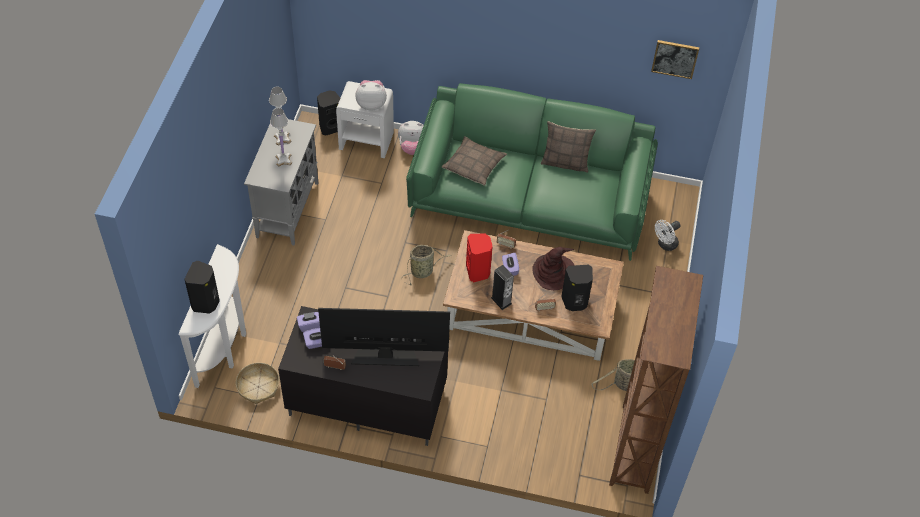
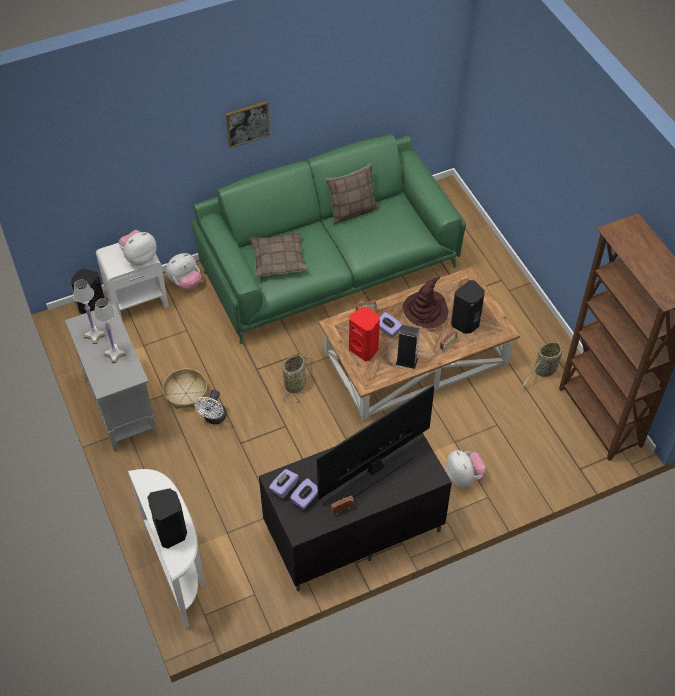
camera: 35 degrees left, 0 degrees up
(258, 387) = (245, 585): basket -> basket (186, 393)
(483, 419) = (463, 477): none -> plush toy
(665, 245) = (470, 238): white fan -> white fan (214, 418)
(675, 58) = (414, 58): picture -> picture (247, 123)

